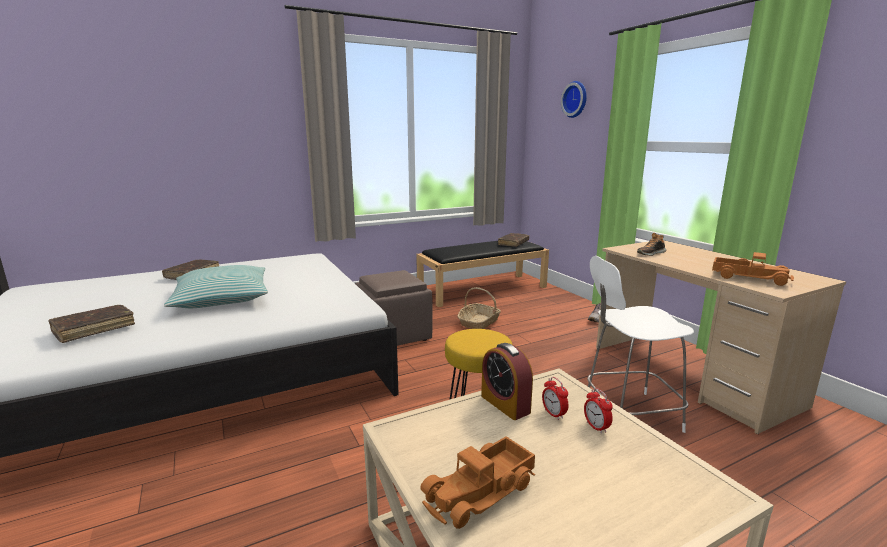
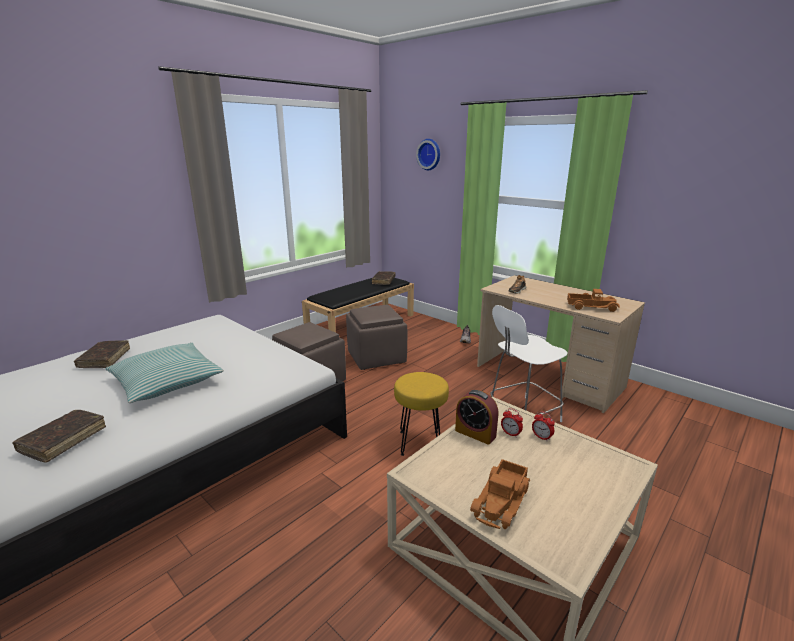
camera: 20 degrees left, 5 degrees up
(479, 322) = (376, 358): basket -> brown ottoman

